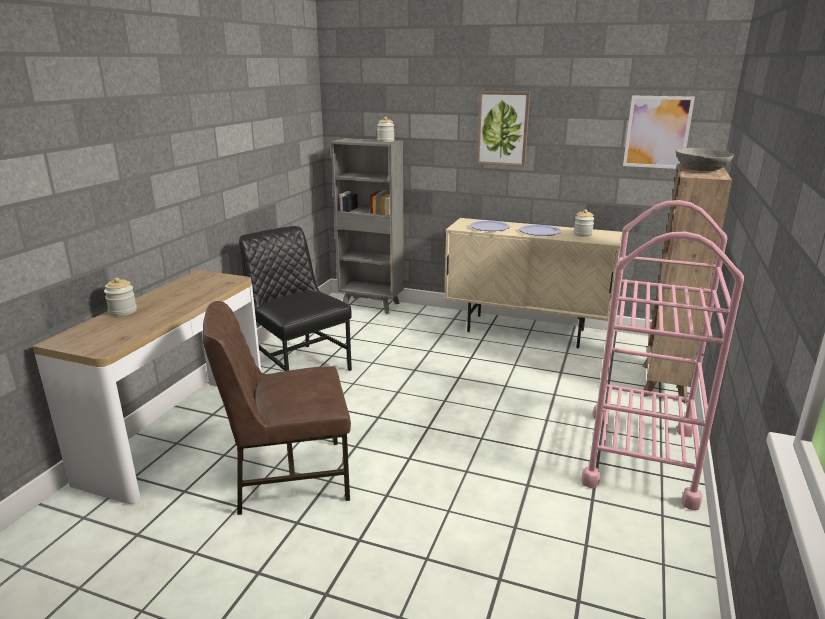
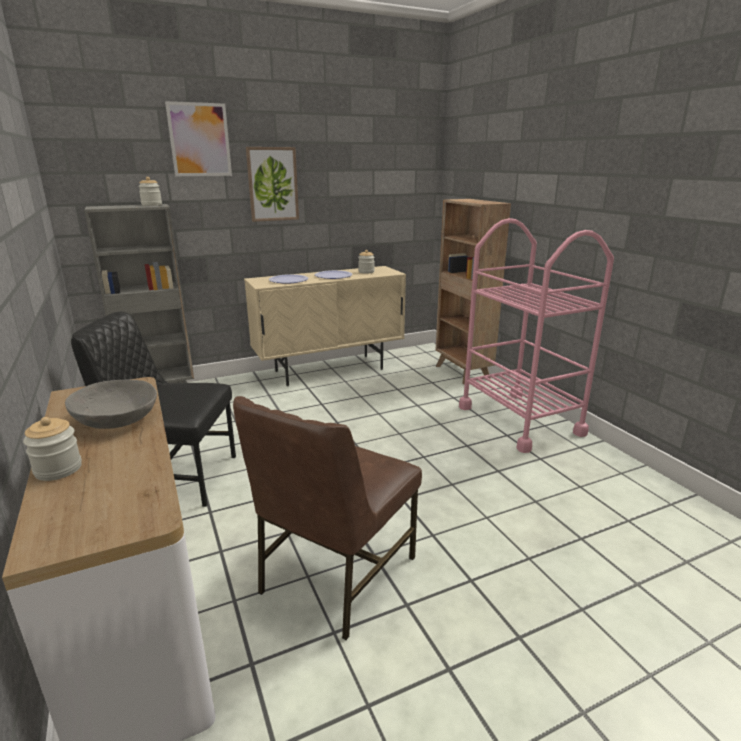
camera: 45 degrees left, 0 degrees up
(657, 132) = (397, 180): picture -> picture (199, 140)
(701, 169) = (472, 200): grey bowl -> grey bowl (116, 420)

